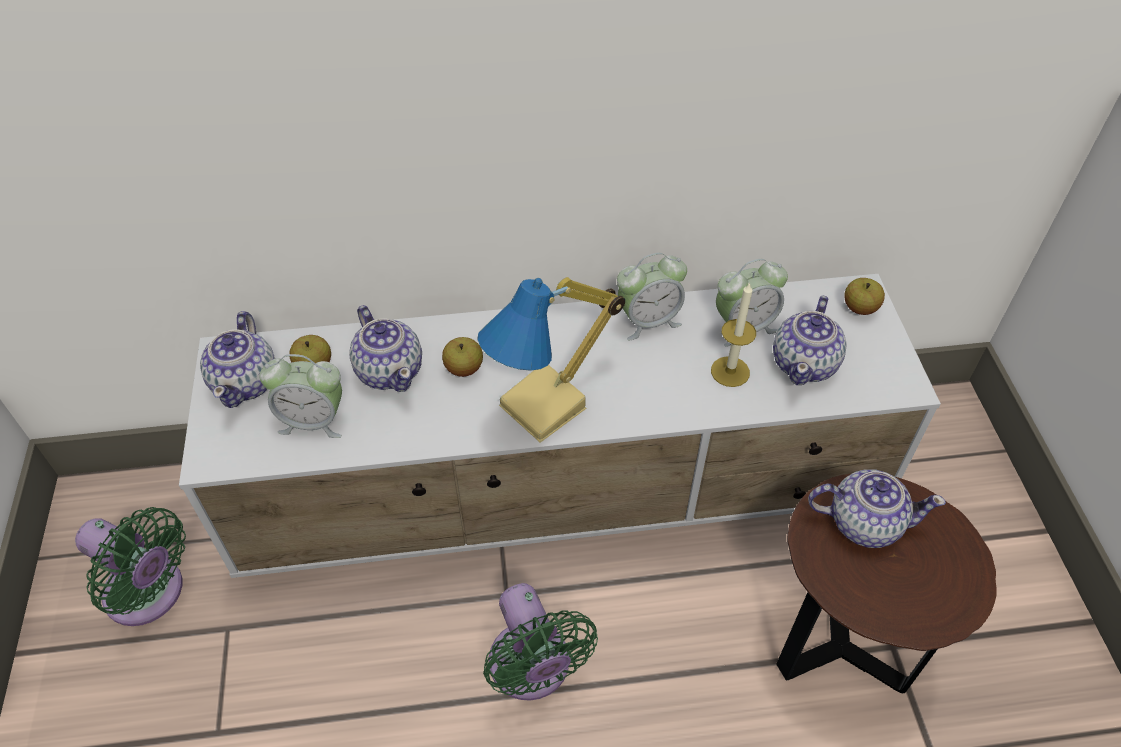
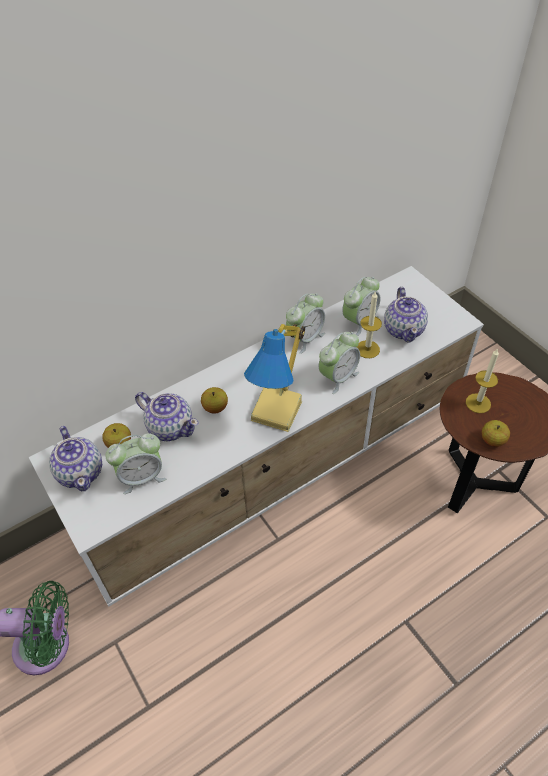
camera: 25 degrees left, 0 degrees up
(532, 670) = (318, 574): green fan -> none
(660, 394) = (338, 377): none -> alarm clock
(859, 308) = (413, 288): apple -> apple (492, 440)
(863, 522) = (478, 403): teapot -> candle

